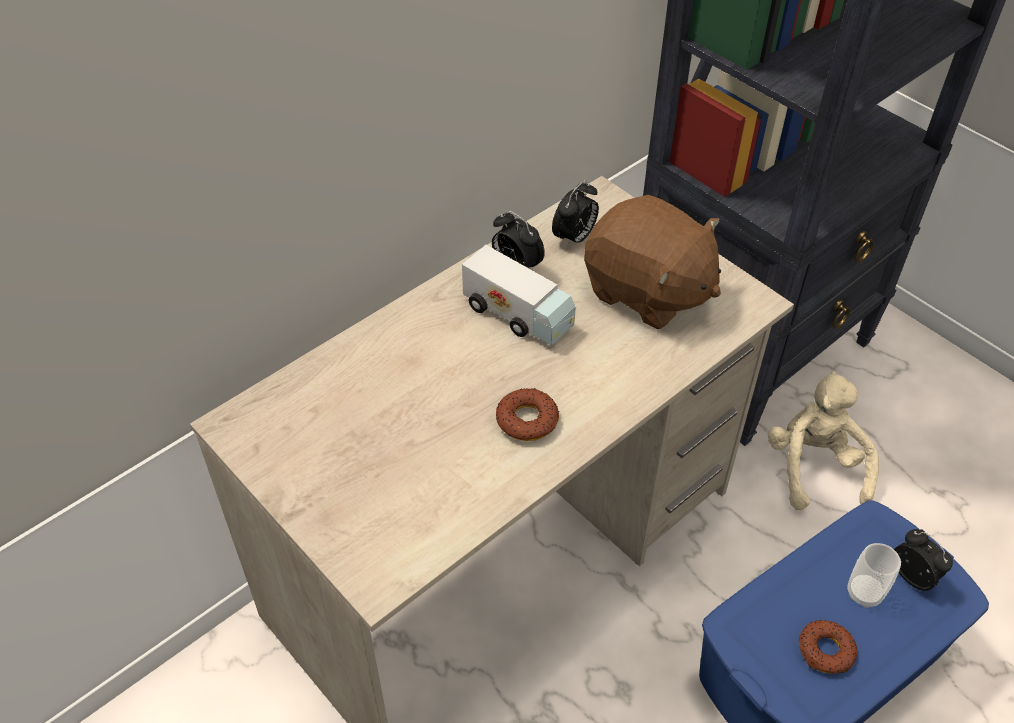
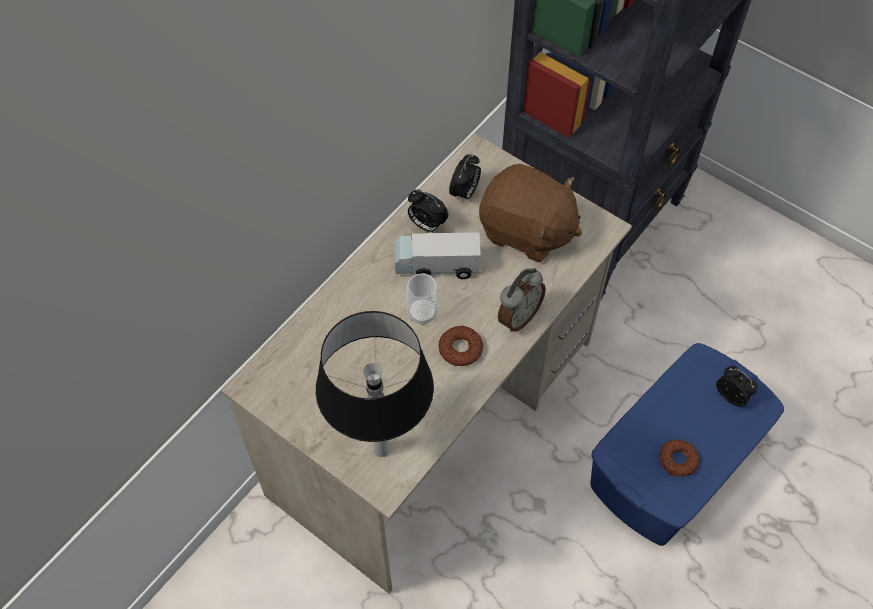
camera: 10 degrees left, 10 degrees up
(383, 531) = (380, 449): none -> table lamp
(518, 314) = (436, 265): toy truck -> toy truck turned 150 degrees clockwise
(616, 391) = (518, 317): none -> alarm clock
(814, 467) = (651, 312): beige plush toy -> none
(864, 593) = (699, 414): cup -> cup (422, 313)

